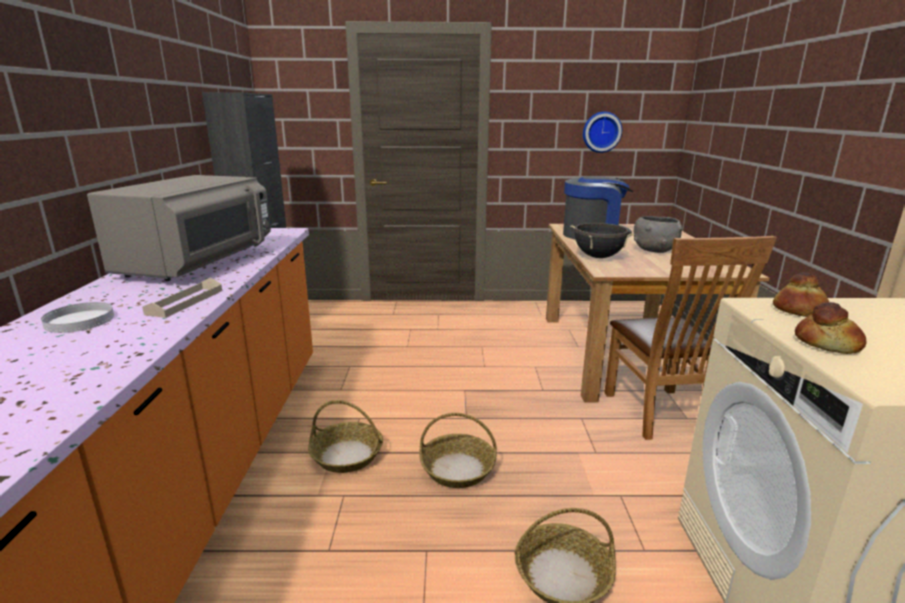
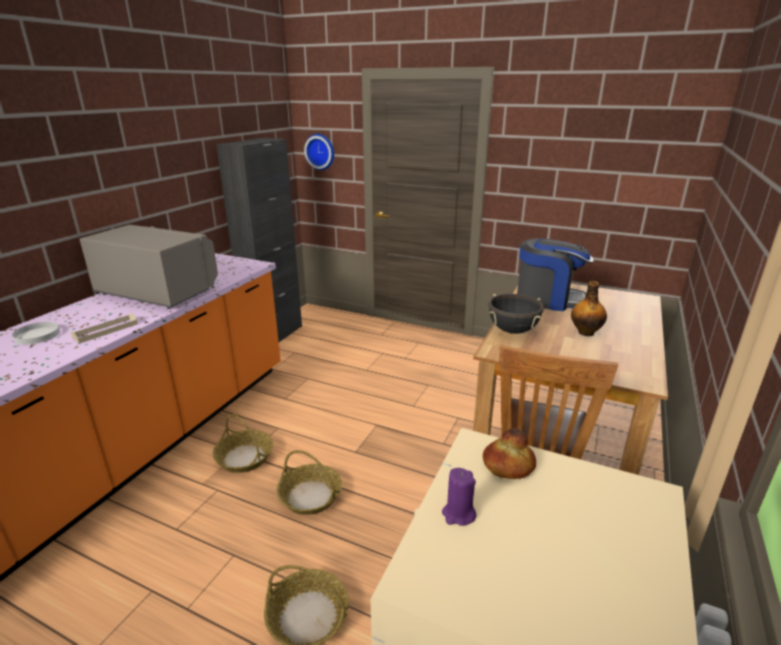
camera: 25 degrees right, 5 degrees up
(199, 263) = (158, 292): grey microwave -> grey microwave turned 105 degrees counterclockwise
(601, 132) = (605, 184): wall clock -> wall clock (320, 151)
(654, 250) = (585, 332): grey bowl -> bottle
(828, 343) = (458, 514): bread -> purple candle

